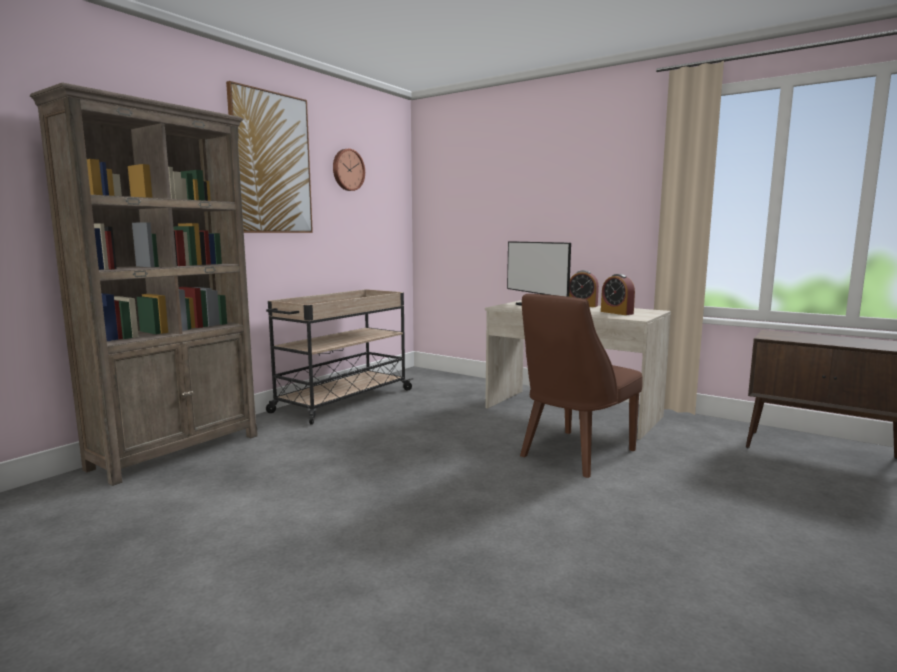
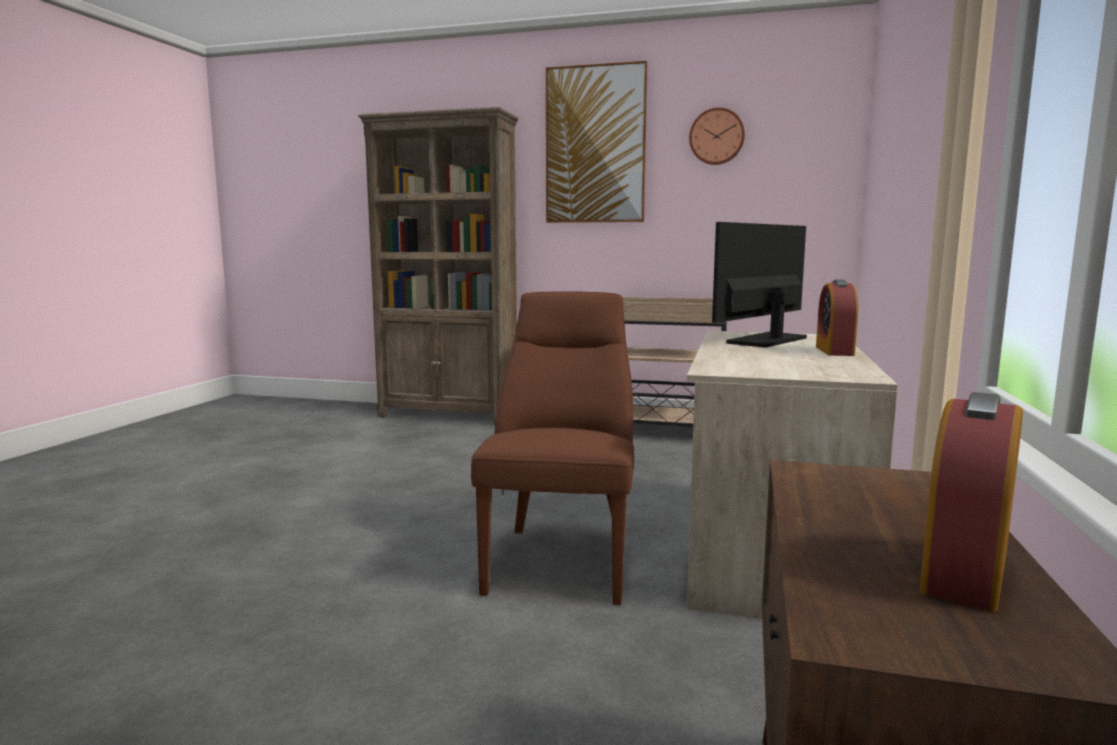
camera: 70 degrees right, 0 degrees up
(574, 454) = (562, 559): brown chair -> brown chair turned 75 degrees clockwise
(616, 312) = (771, 363): alarm clock -> alarm clock (965, 572)

